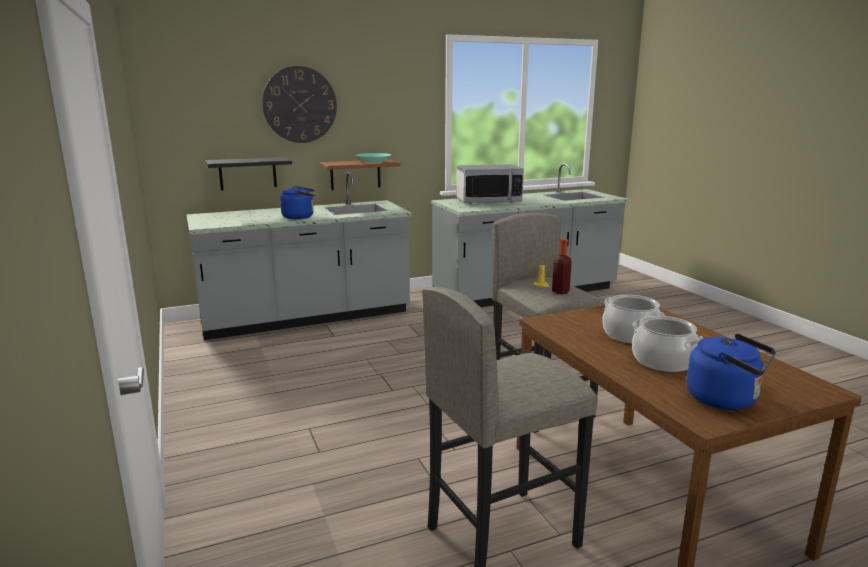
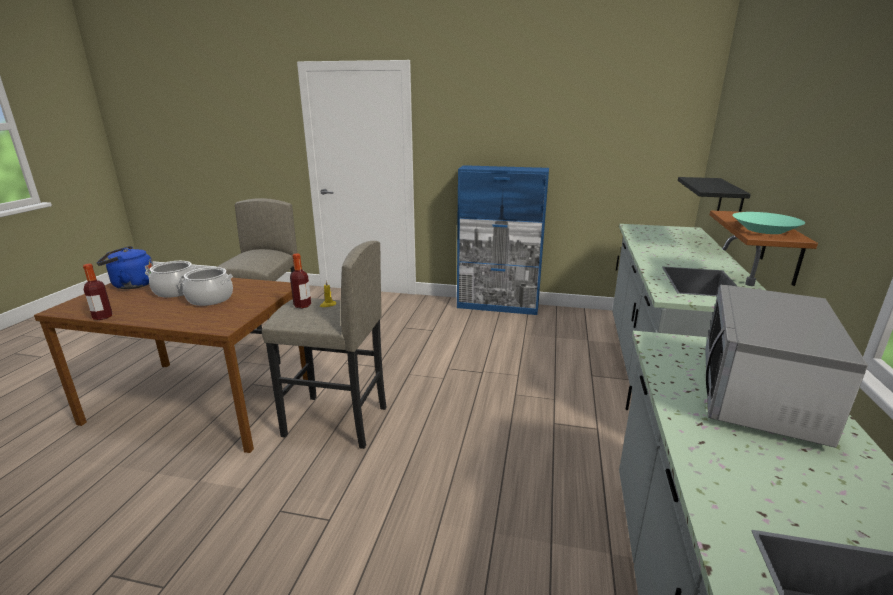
camera: 125 degrees right, 5 degrees up
(188, 409) = (498, 306): none -> blue cabinet
(300, 105) = (778, 124): wall clock -> none
(300, 217) = (655, 253): blue kettle -> none
(759, 356) = (103, 317): none -> bottle

